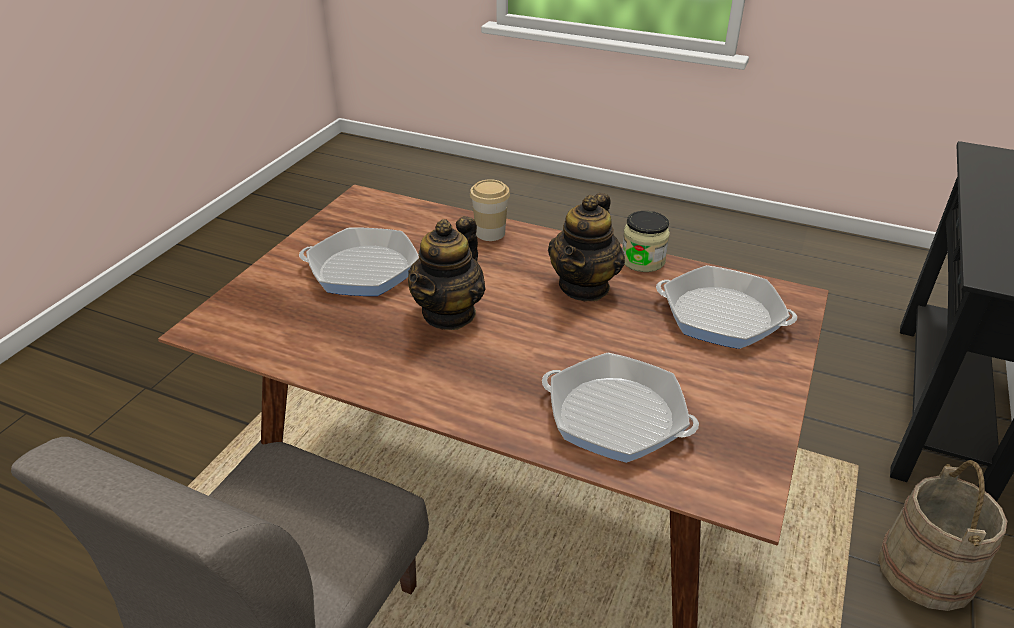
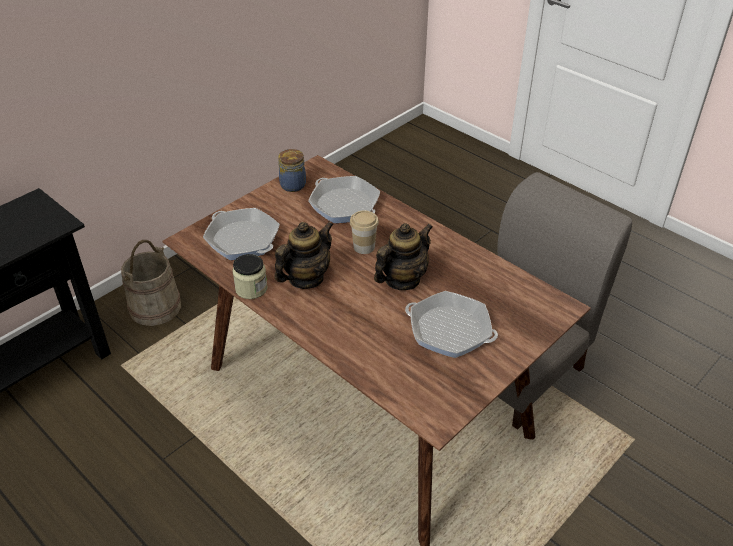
camera: 160 degrees left, 5 degrees up
(490, 233) = (341, 343): cup -> cup (364, 247)
(749, 437) = (292, 184): none -> jar

